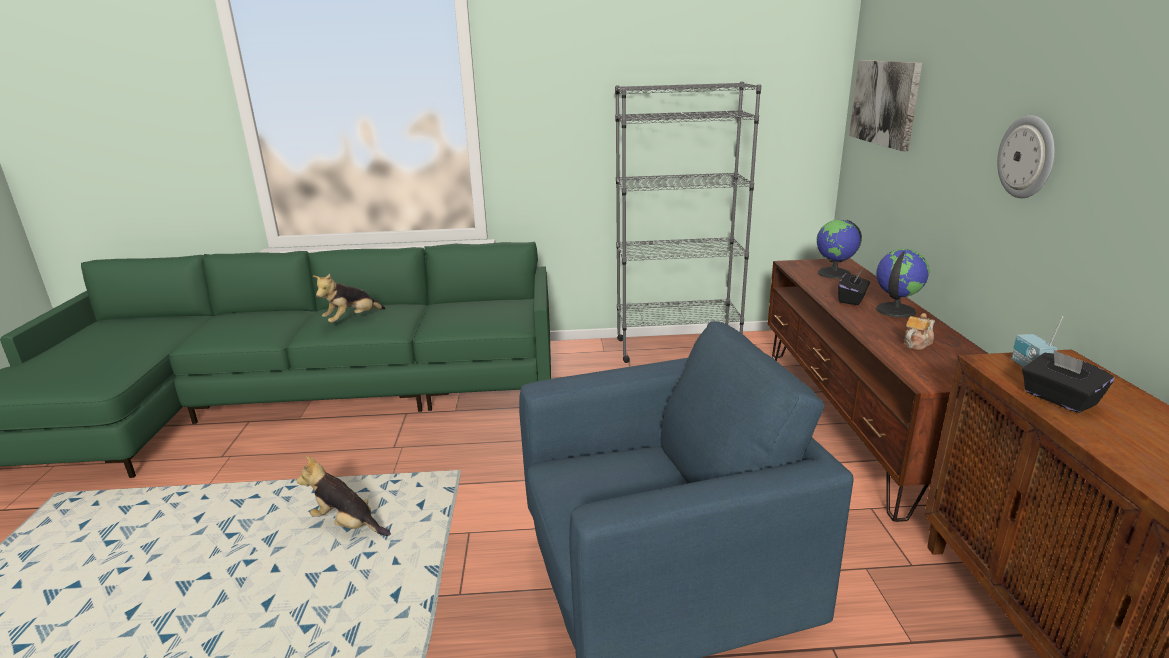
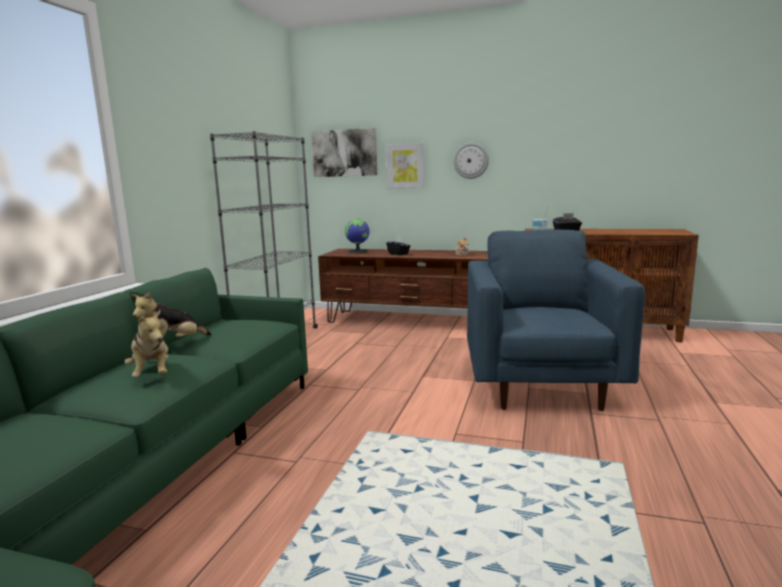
camera: 70 degrees left, 10 degrees down
(347, 524) = (412, 489): plush toy -> plush toy (173, 344)
(894, 310) = (420, 252): globe -> none
(940, 143) = (405, 166): none -> picture

